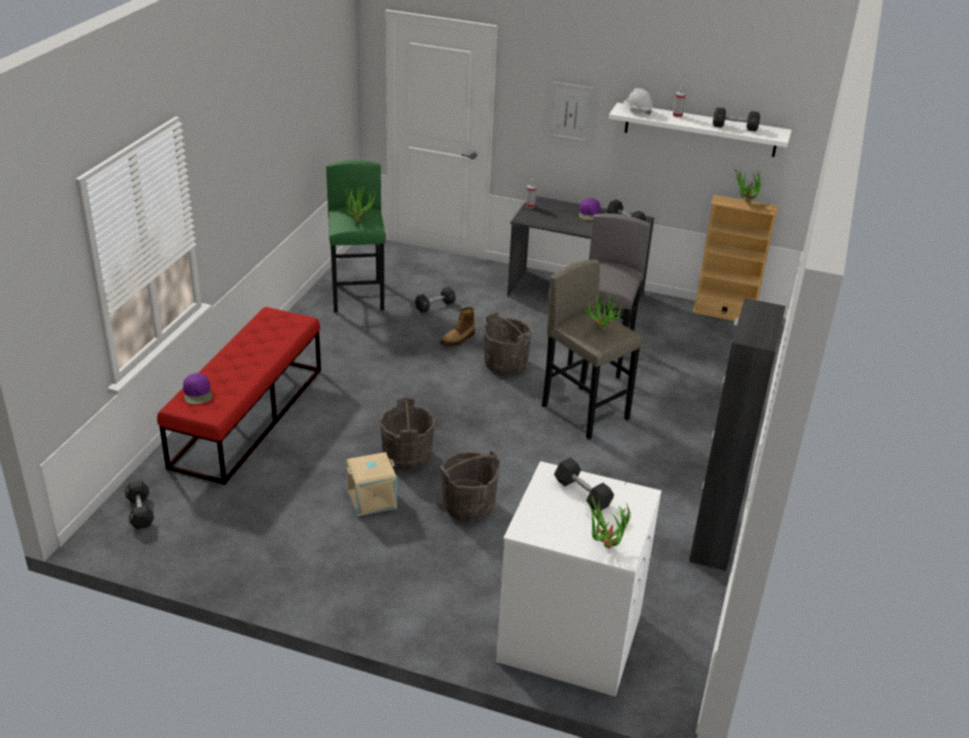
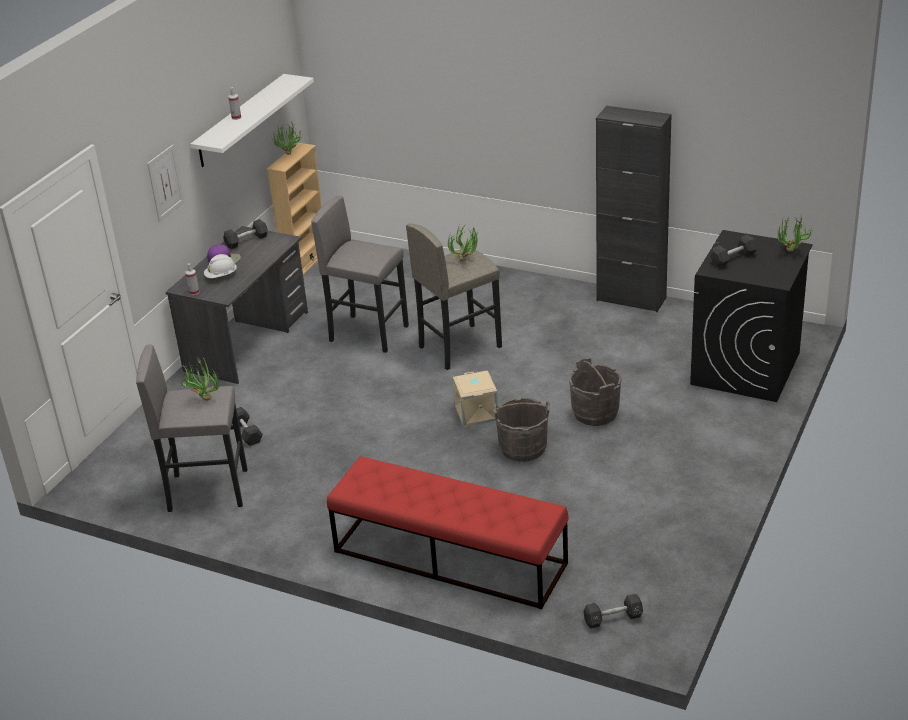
camera: 80 degrees left, 0 degrees up
(198, 393) = (508, 524): purple cap -> none
(358, 296) = (208, 490): green stool -> grey stool
(372, 500) = (589, 467): beige storage box -> beige storage box (477, 413)
(458, 340) = (321, 417): boot -> none
(505, 363) = (372, 388): grey bucket -> none
(569, 637) = (745, 369): white washing machine -> black washing machine
(637, 110) = (217, 134): white hard hat -> white hard hat (221, 276)
(734, 127) = (272, 95): black dumbbell -> none

